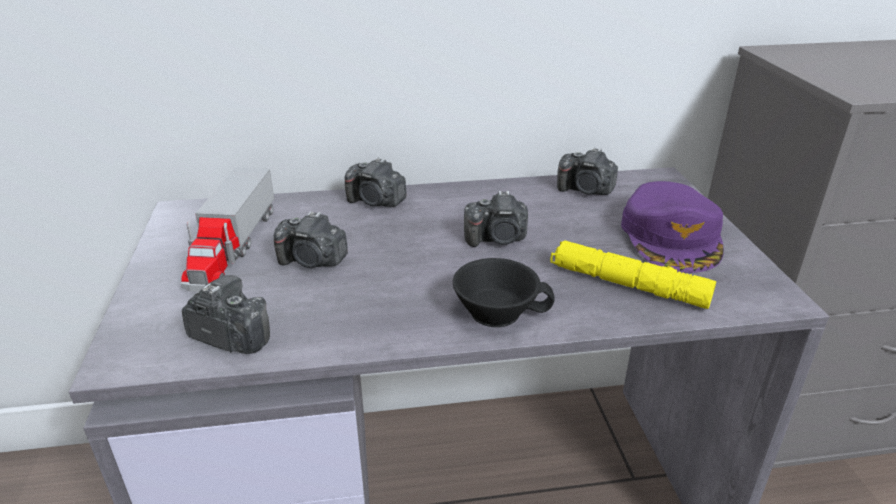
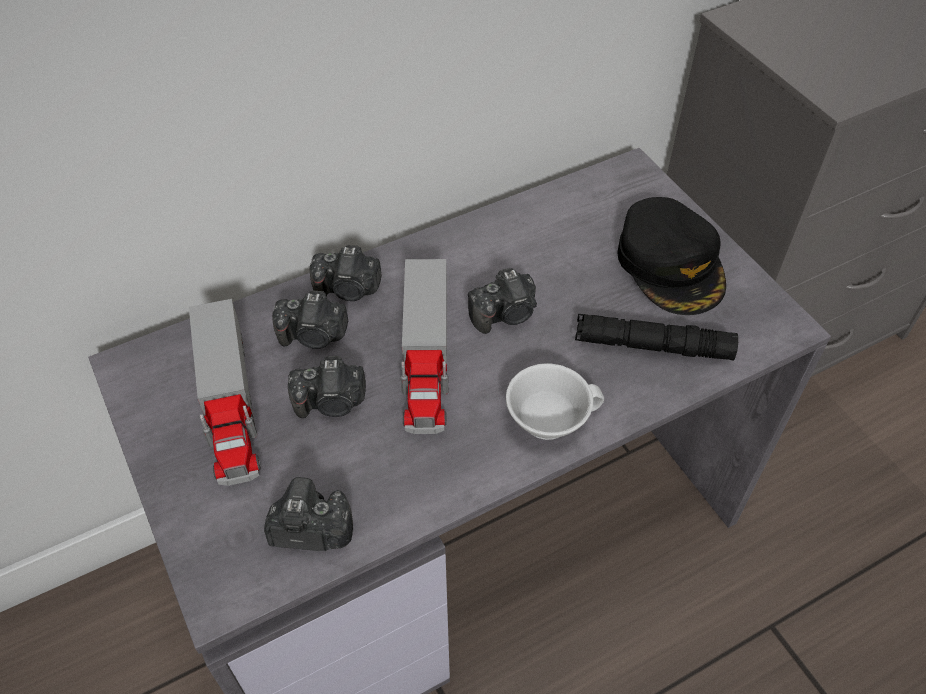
camera: 20 degrees left, 20 degrees up
(409, 252) = (426, 360): none -> toy truck
(498, 310) = (548, 415): black cup -> white cup
(585, 190) = (563, 211): camera -> camera (314, 335)
(627, 284) = (652, 346): yellow flashlight -> black flashlight
(672, 237) = (671, 264): purple cap -> black cap

